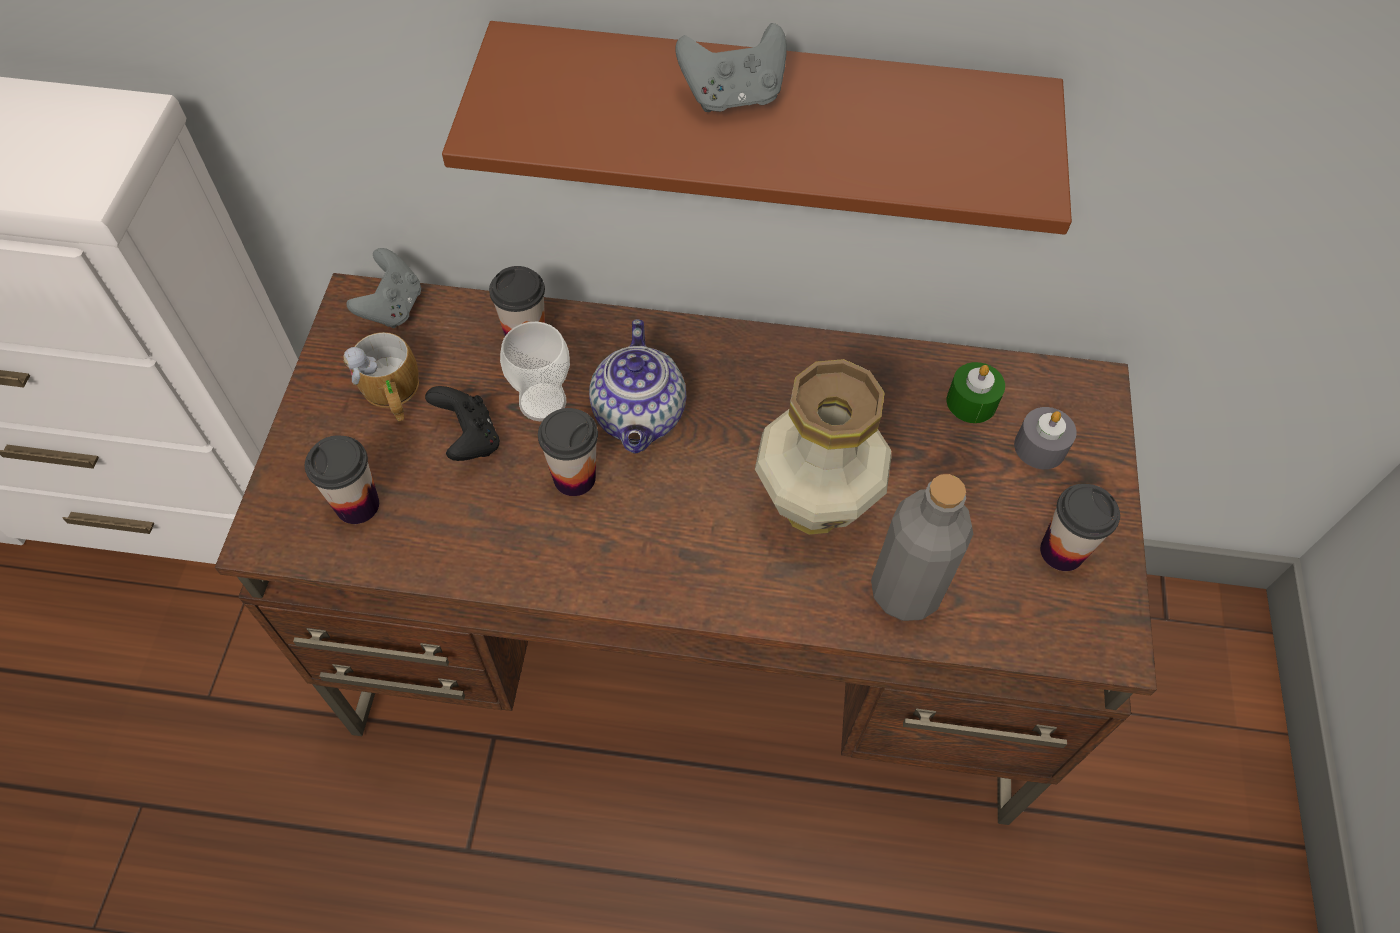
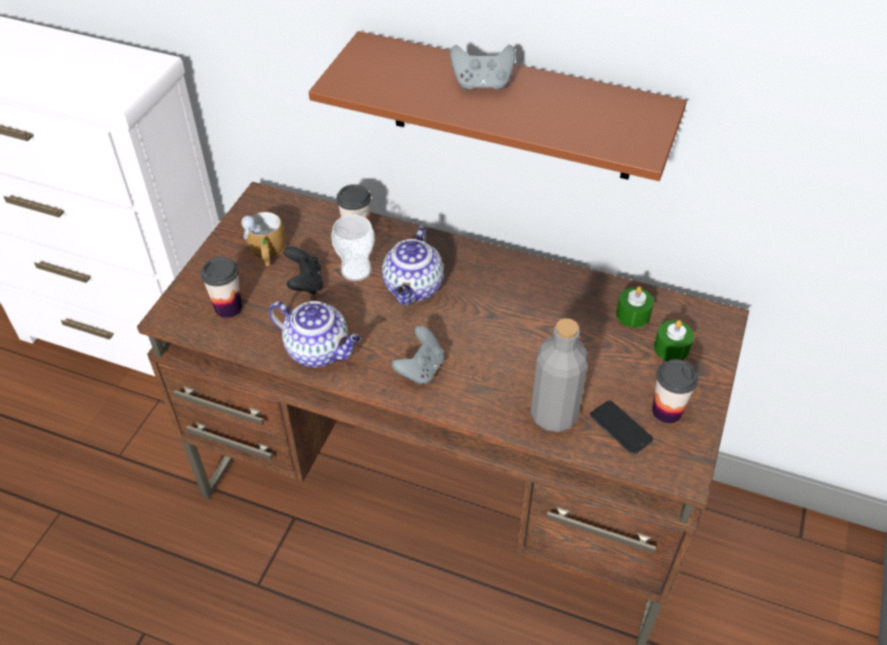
camera: 15 degrees right, 10 degrees down
(393, 307) = (281, 205): grey game controller -> grey game controller (420, 369)
(524, 553) = (319, 351): none -> teapot
(574, 478) = (363, 315): cup -> none
(814, 507) = (509, 357): vase -> none
(1005, 592) = (620, 428): none -> phone
(1040, 447) = (671, 348): grey candle -> green candle

